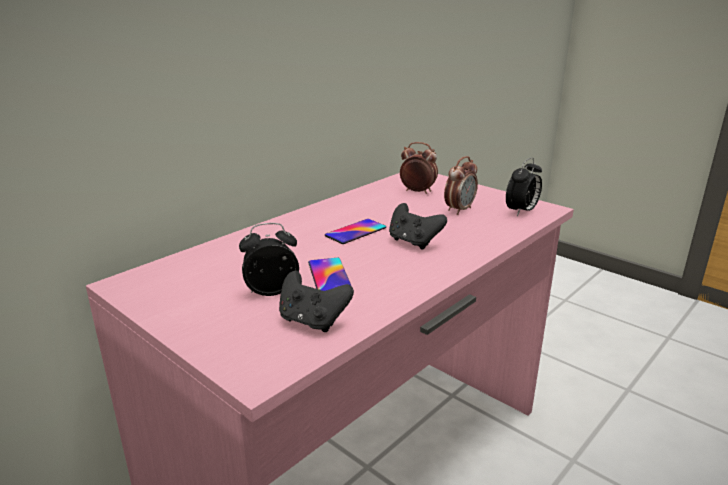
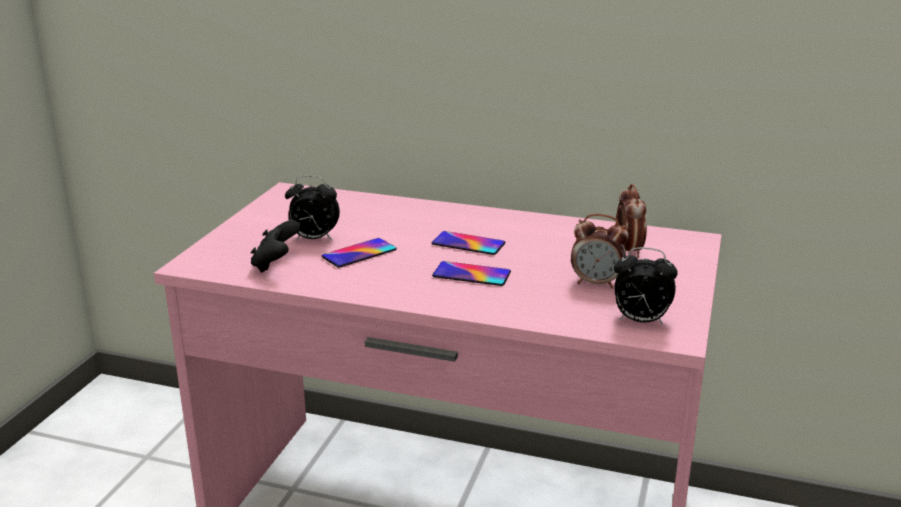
camera: 65 degrees right, 0 degrees up
(272, 291) = (314, 239): alarm clock -> alarm clock turned 135 degrees clockwise
(413, 242) = (471, 274): black game controller -> phone

